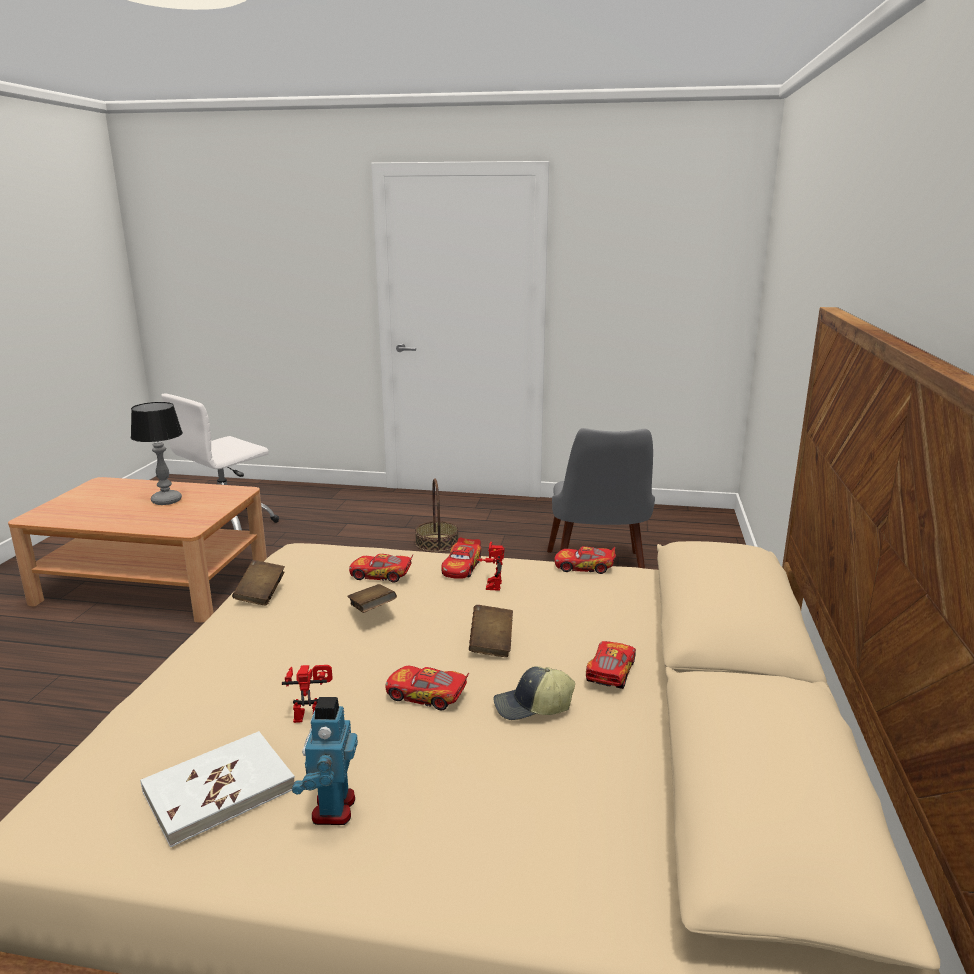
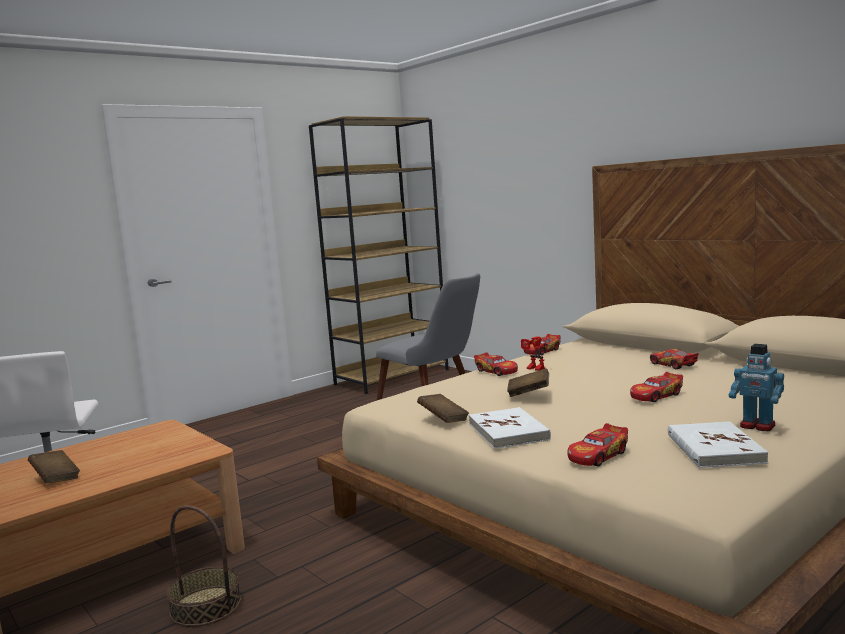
camera: 50 degrees left, 10 degrees down
(167, 500) = (109, 454): table lamp -> none
(239, 639) = (508, 431): none -> white book
(311, 713) = (642, 423): toy robot -> none
(381, 575) = (478, 385): toy car -> toy car (598, 456)
(437, 543) = (292, 438): basket -> basket (206, 606)
(491, 644) = (612, 377): brown book -> brown book (56, 478)
(532, 707) = (693, 380): cap -> none
(658, 517) = (392, 377): none -> brown bookcase

